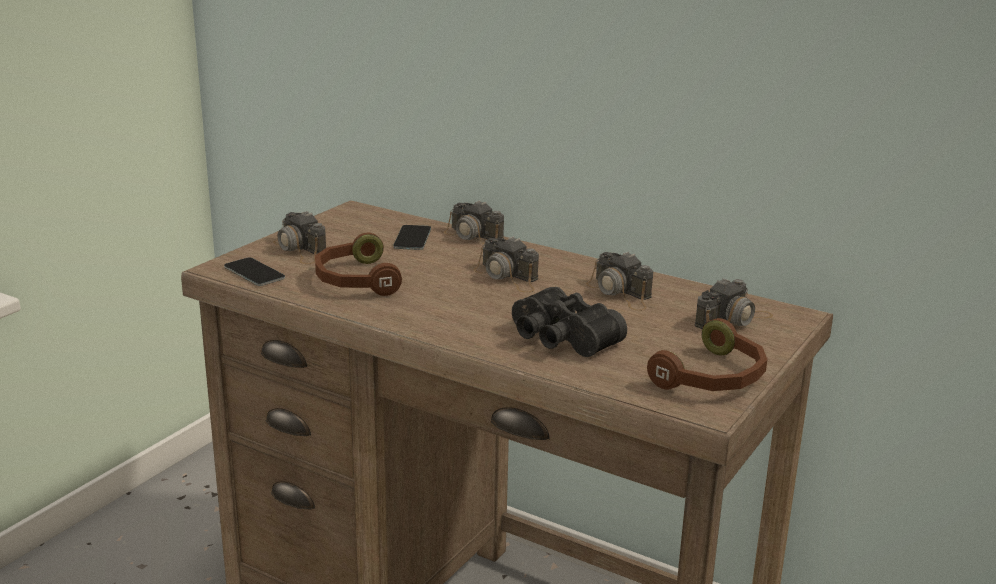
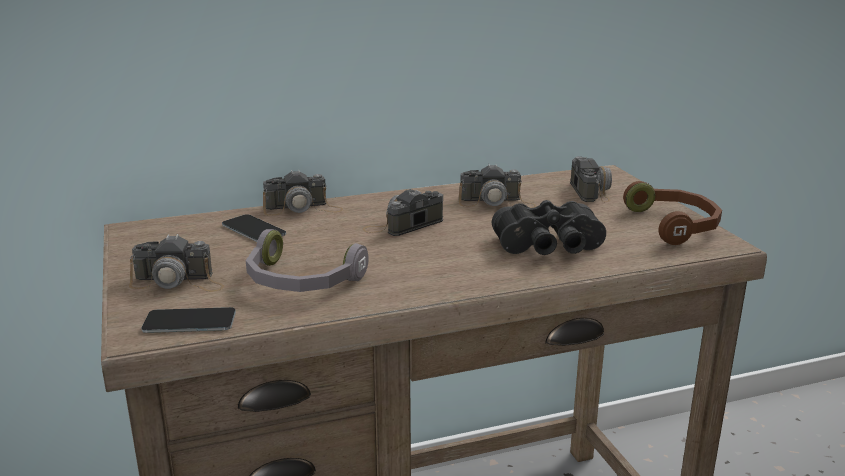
camera: 50 degrees left, 0 degrees up
(354, 280) = (300, 281): brown headphones -> grey headphones
(508, 277) = (403, 224): camera -> camera turned 150 degrees clockwise

